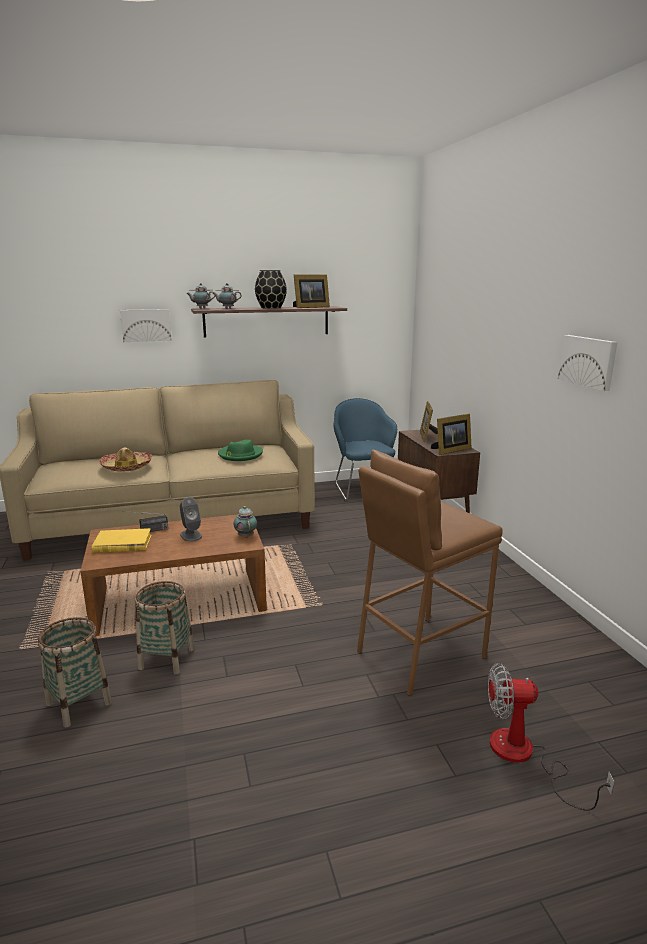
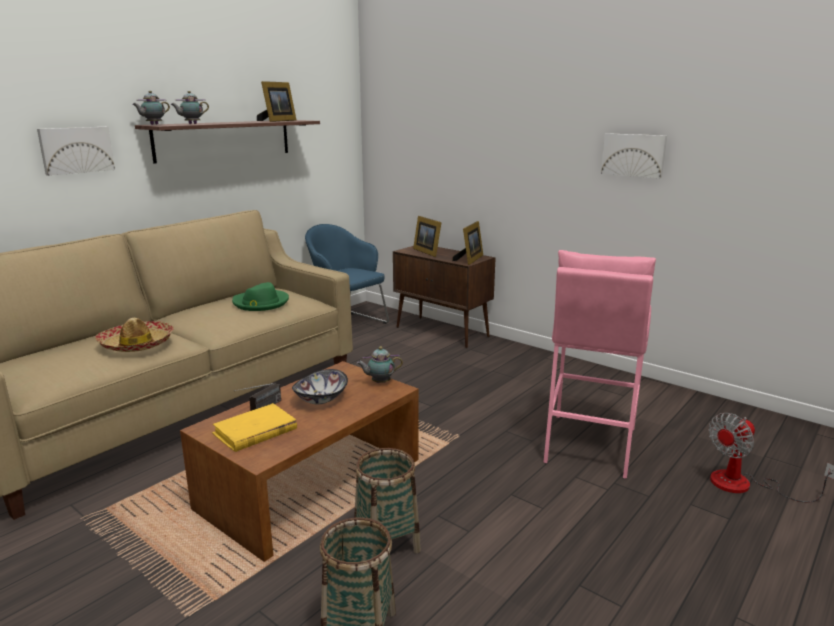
camera: 35 degrees left, 0 degrees up
(190, 535) = (320, 399): grey speaker -> bowl
(246, 536) = (379, 382): teapot -> teapot turned 45 degrees counterclockwise
(270, 308) = (237, 122): black vase -> none
(419, 654) = (588, 445): brown stool -> pink stool

